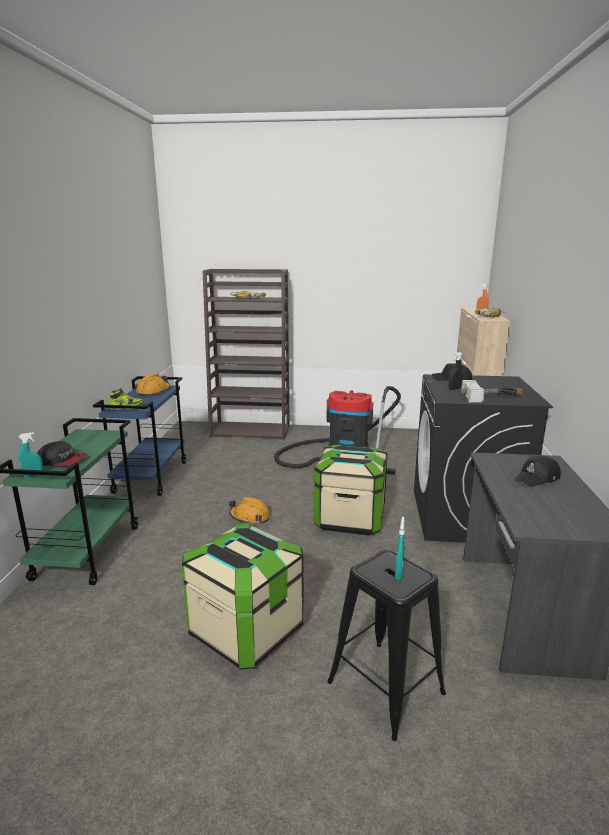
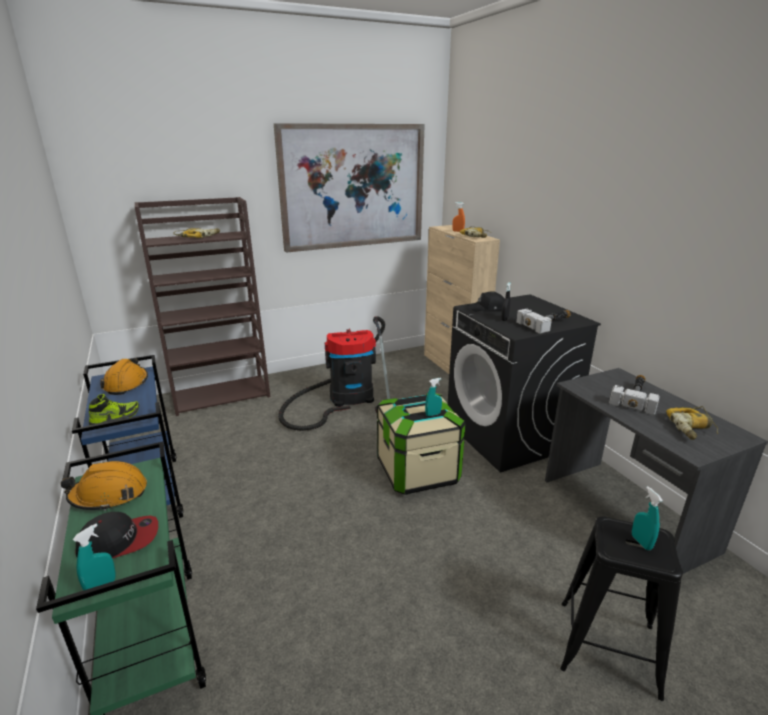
camera: 30 degrees left, 5 degrees up
(246, 630) = (439, 652): storage box -> none
(250, 517) = (317, 506): orange hard hat -> orange hard hat (109, 494)
(356, 461) = (433, 414): none -> turquoise spray bottle
(391, 266) = (353, 186): none -> picture
(537, 478) = (635, 397): black cap -> hammer
(562, 512) = (692, 428): none -> power drill

